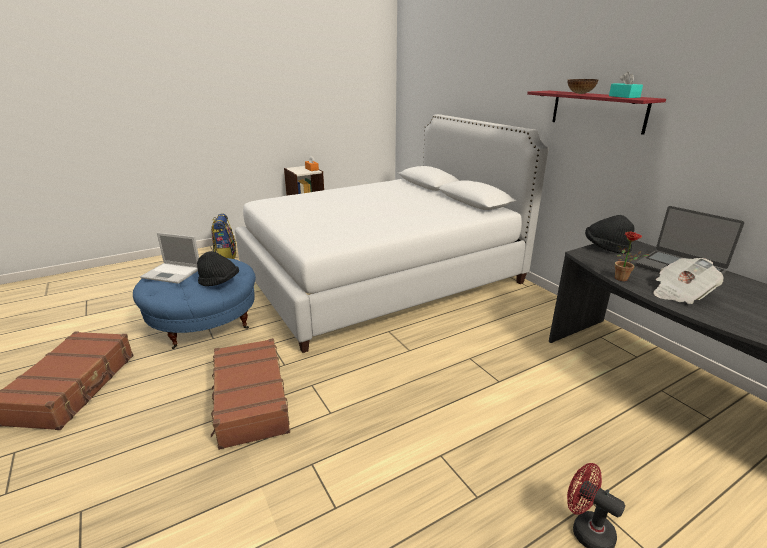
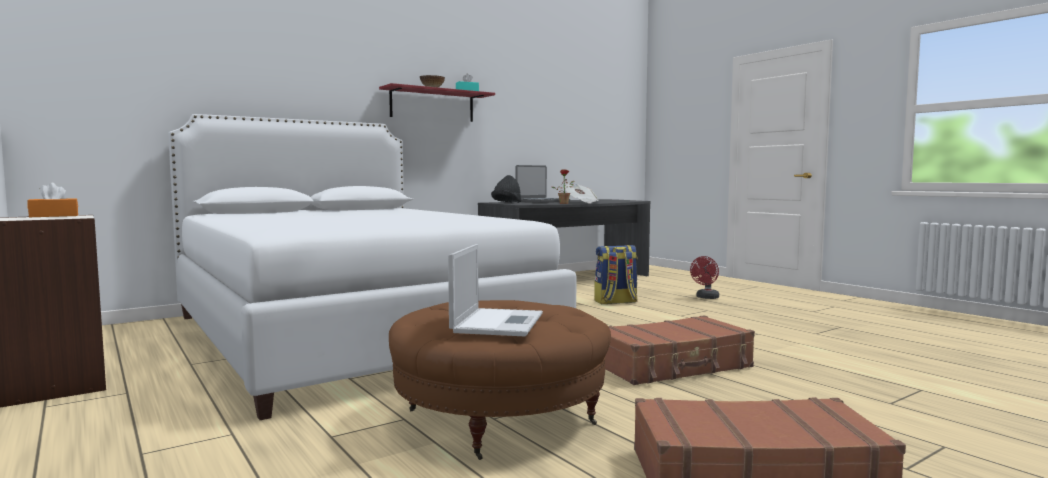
camera: 95 degrees left, 20 degrees down
(204, 322) = (500, 418): blue ottoman -> brown ottoman
(219, 282) = (528, 300): black hat -> none
(225, 256) = (116, 459): backpack -> backpack (615, 302)

